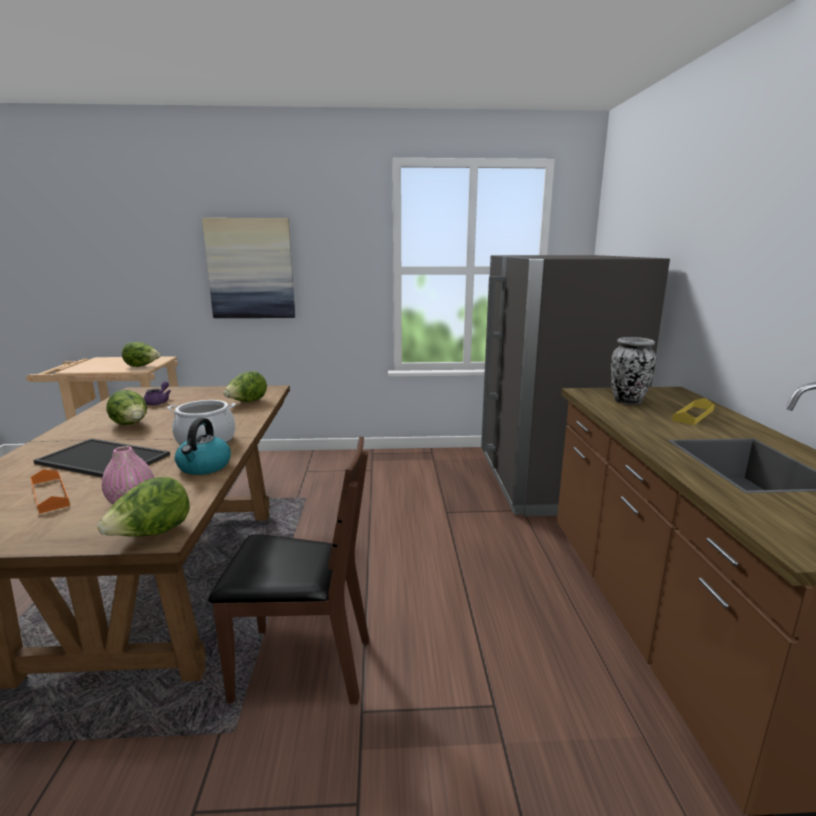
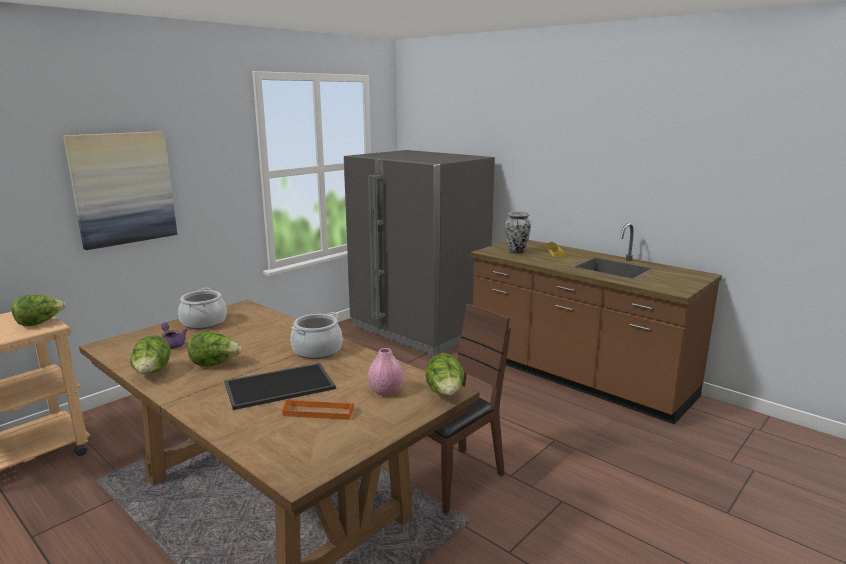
camera: 45 degrees left, 0 degrees up
(204, 467) = (366, 361): kettle -> none
(216, 393) = (204, 323): none -> cooking pot
(247, 402) = (257, 320): lettuce -> lettuce (152, 373)

